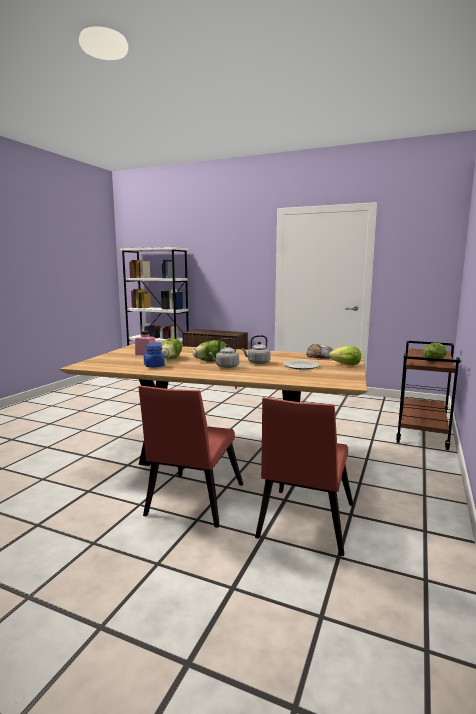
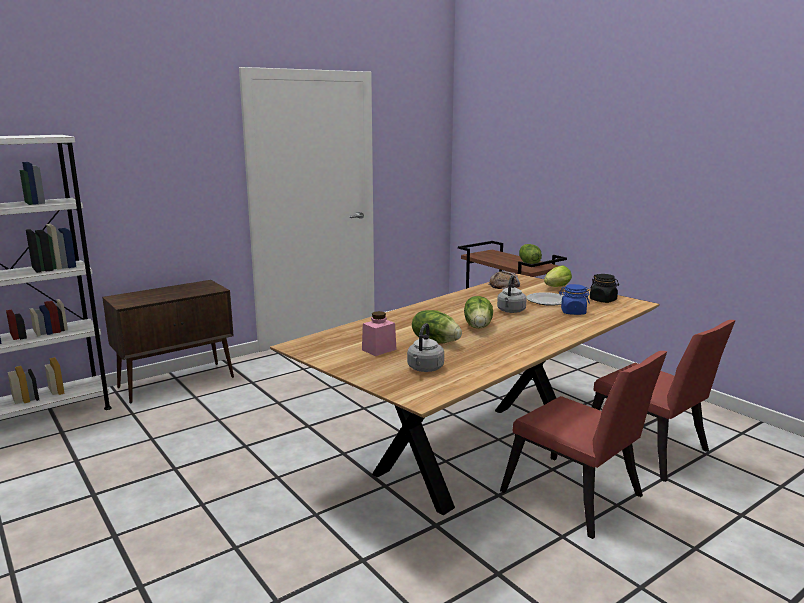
camera: 60 degrees left, 5 degrees up
(154, 366) = (475, 356): blue jar -> blue jar (573, 312)
(225, 367) = (518, 326): grey kettle -> grey kettle (424, 369)
(336, 376) = (603, 300): none -> black jar

